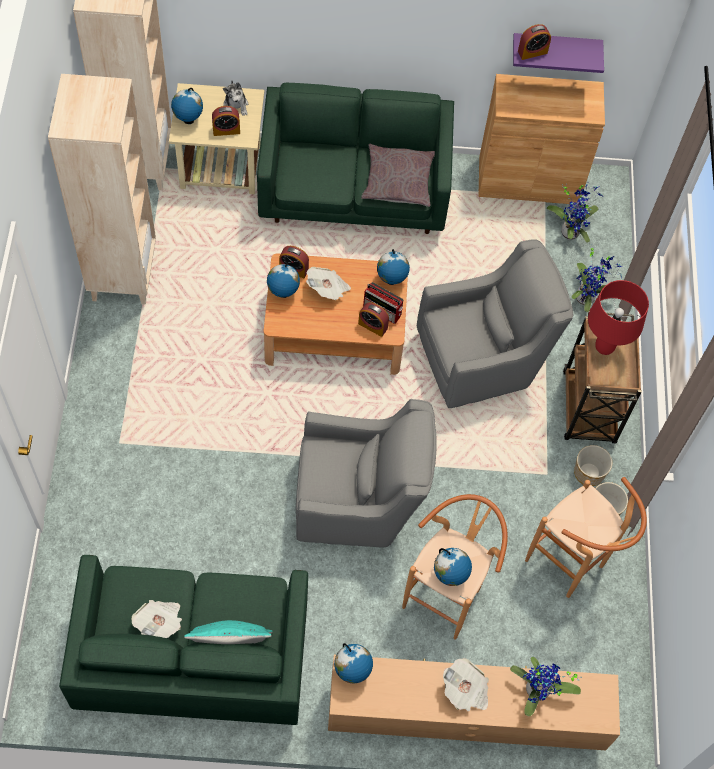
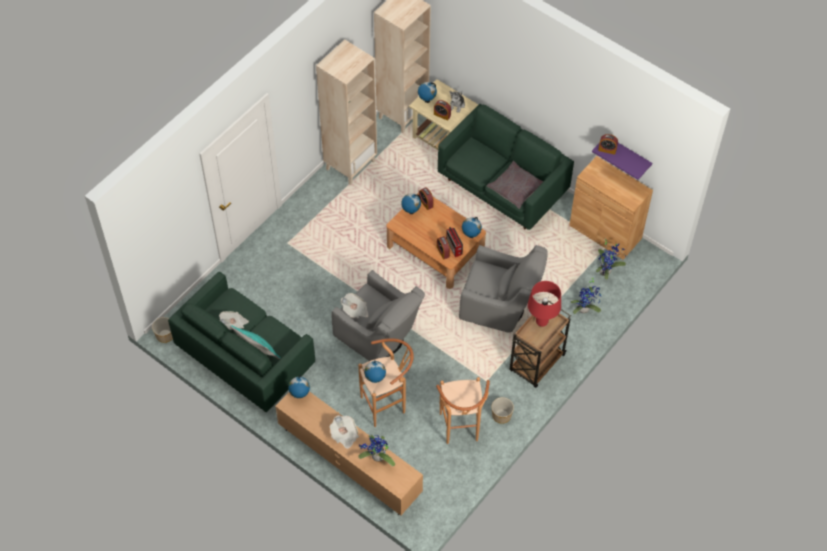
camera: 40 degrees right, 5 degrees down
(328, 289) = (435, 222): newspaper -> newspaper (355, 310)
(589, 473) = (509, 394): planter -> planter (165, 335)

